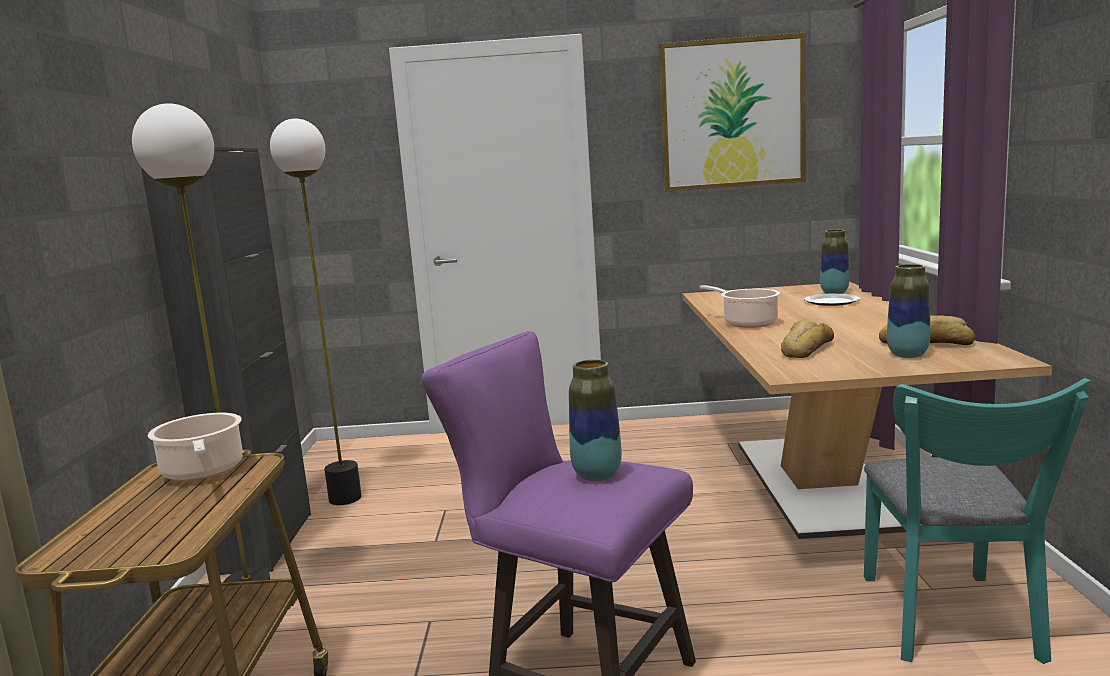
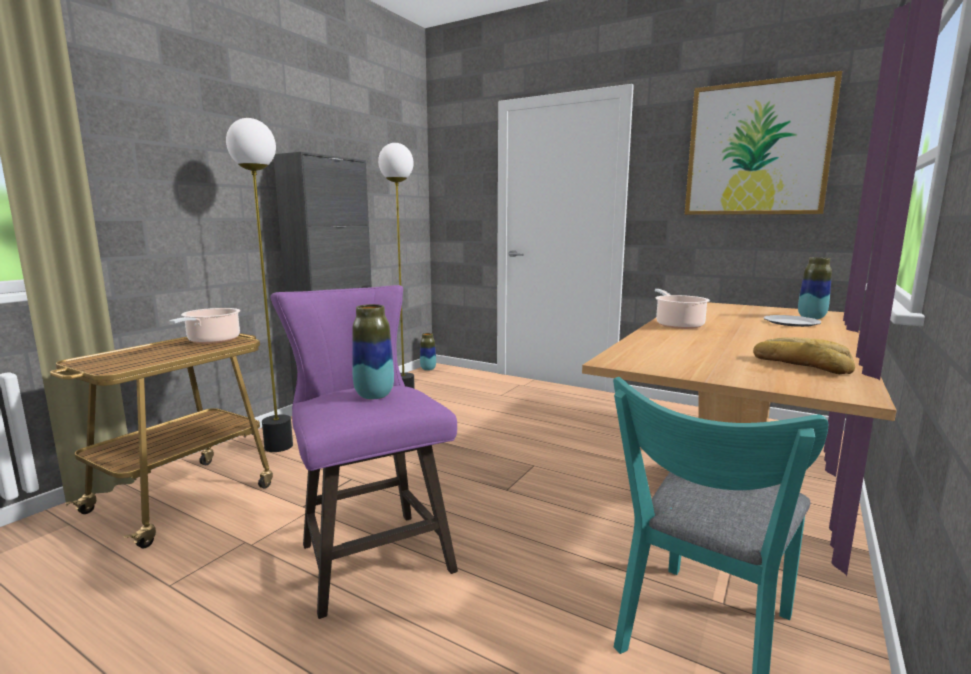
camera: 30 degrees right, 0 degrees up
(804, 349) = (675, 348): bread -> none
(907, 355) = (756, 370): vase -> vase (428, 369)

